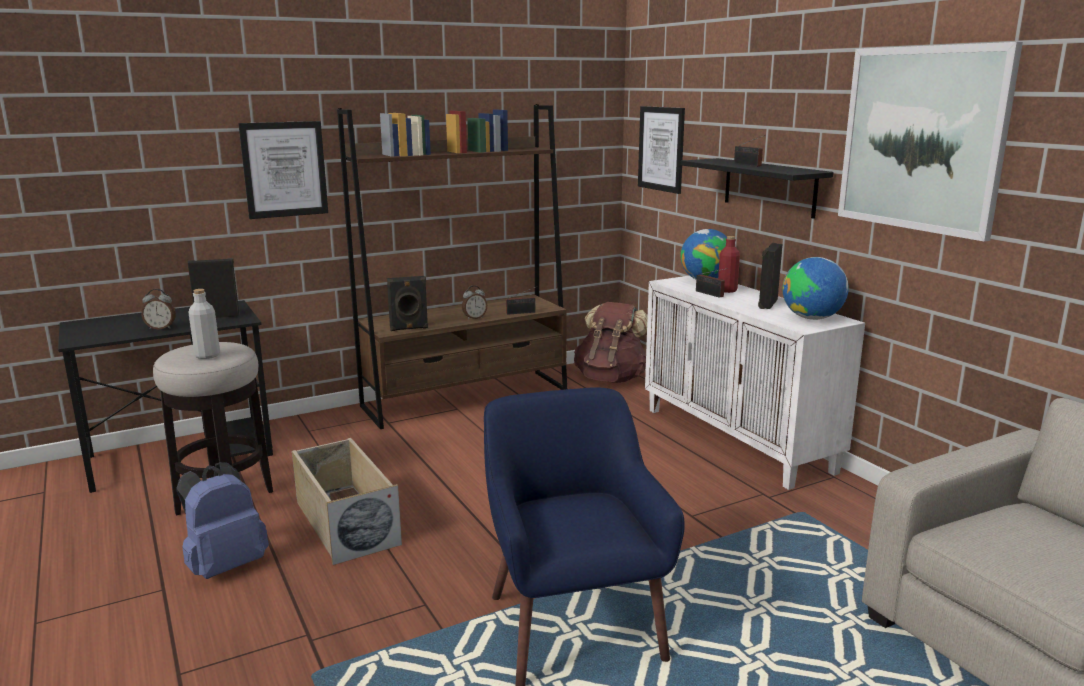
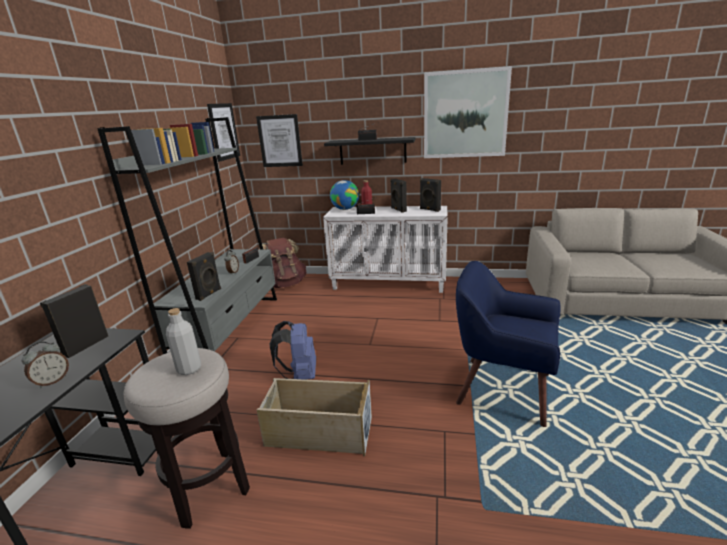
camera: 50 degrees left, 5 degrees up
(225, 565) = (307, 516): blue backpack -> blue backpack (300, 375)
(284, 169) = (64, 191): picture -> picture (223, 131)
(466, 398) = (230, 329): brown bookcase -> grey bookcase
(812, 318) = (429, 209): globe -> black speaker

